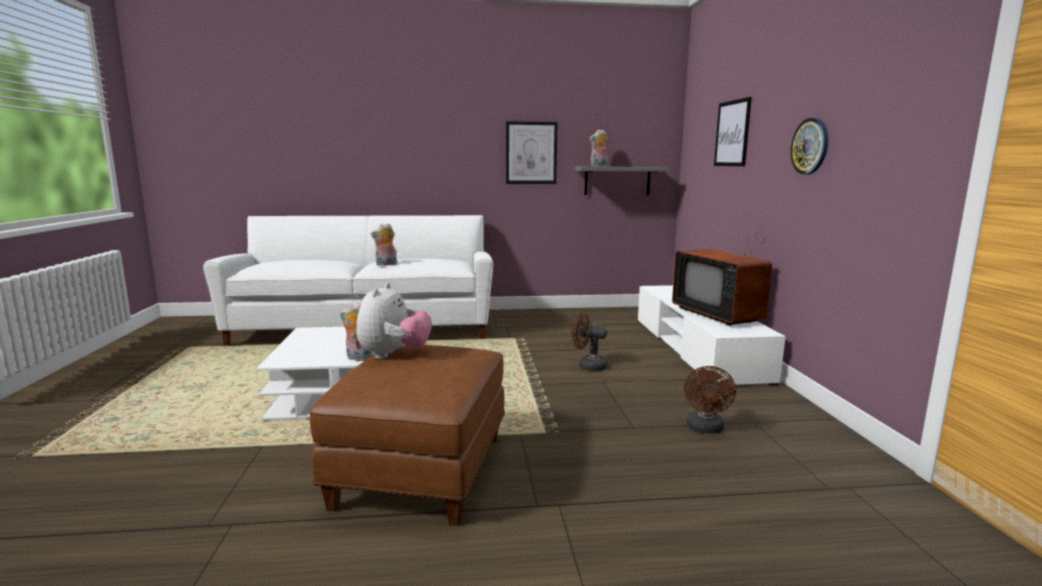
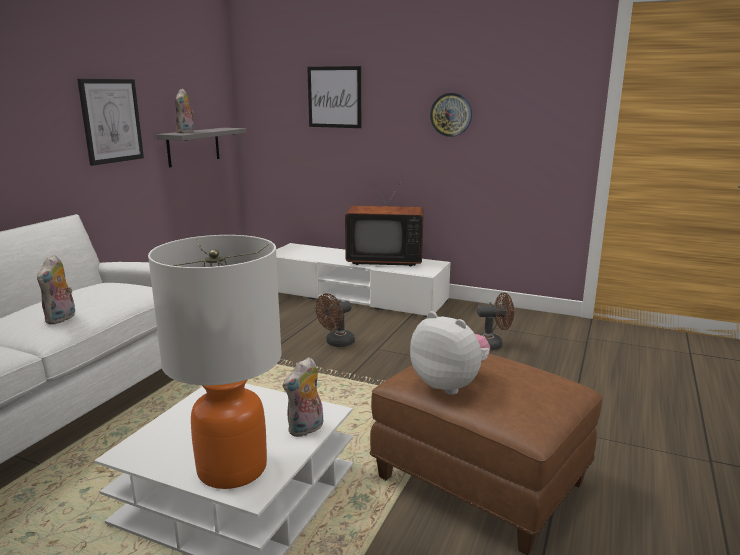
camera: 60 degrees left, 5 degrees up
(300, 352) = (231, 469): none -> table lamp
(705, 429) = (492, 345): brown fan -> brown fan turned 45 degrees counterclockwise

